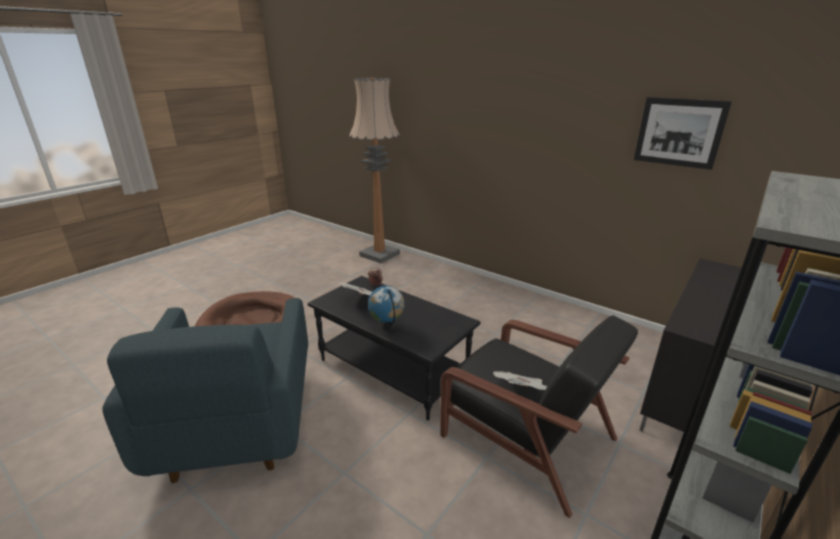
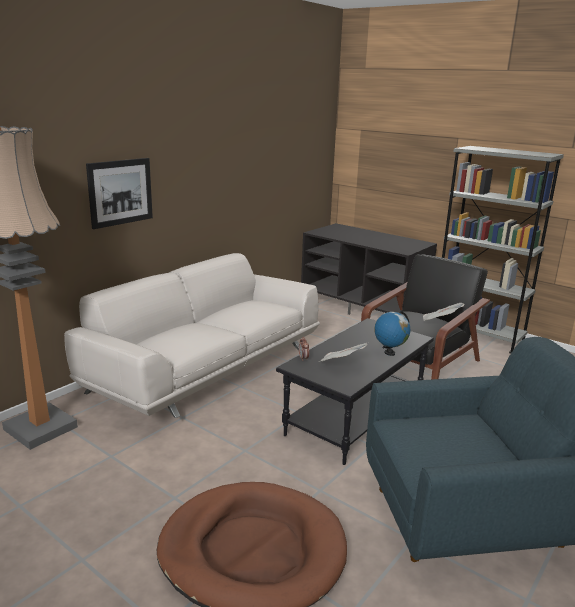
camera: 90 degrees left, 5 degrees down
(464, 295) = (205, 369): none -> white sofa
(679, 132) = (277, 147): picture -> picture (120, 192)

